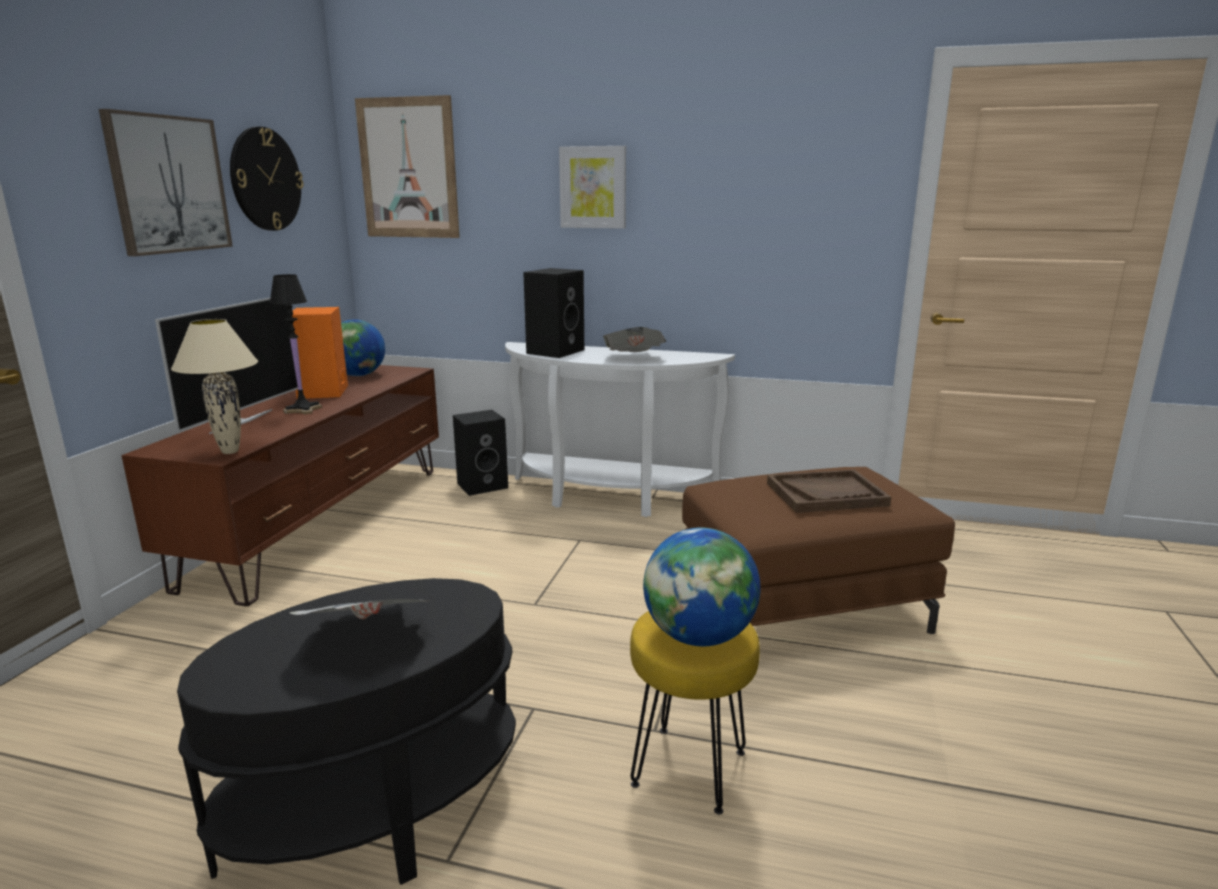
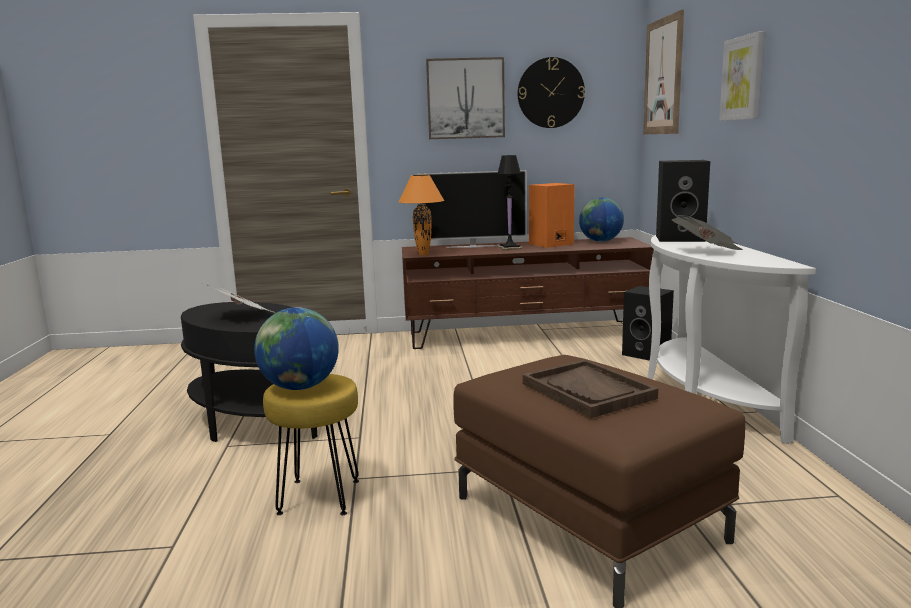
camera: 70 degrees right, 5 degrees down
(229, 452) = (423, 254): beige table lamp -> orange table lamp

